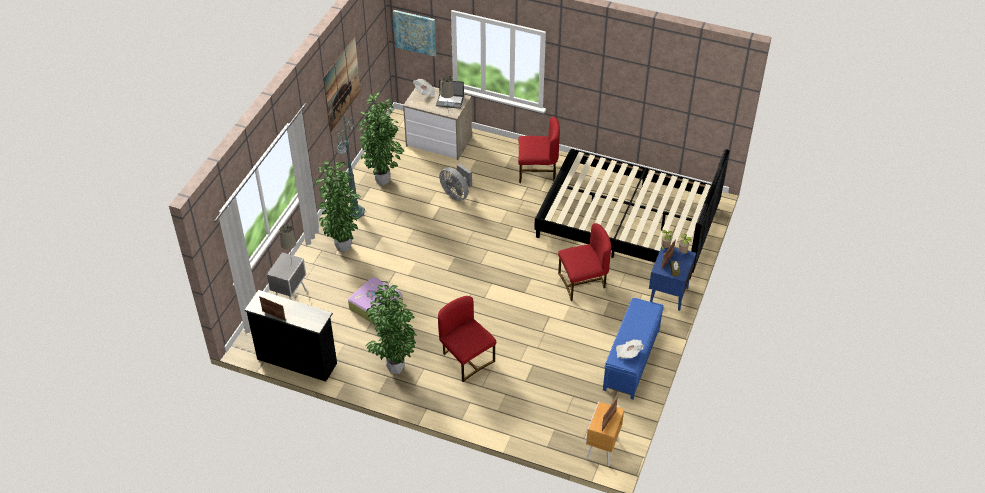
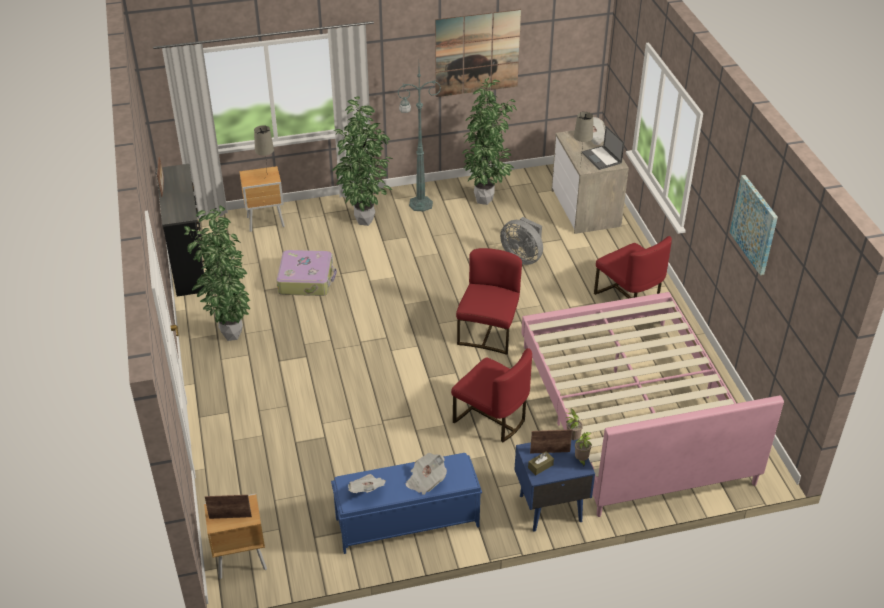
camera: 55 degrees right, 5 degrees down
(291, 298) = (266, 222): grey nightstand -> brown nightstand
(415, 32) = (622, 61): picture -> picture (754, 224)
(456, 194) = (522, 257): grey fan -> grey fan turned 60 degrees counterclockwise
(466, 359) = (288, 379): red chair -> red chair (488, 332)
(627, 223) = (632, 412): black bed -> pink bed
(640, 324) = (425, 480): none -> newspaper

